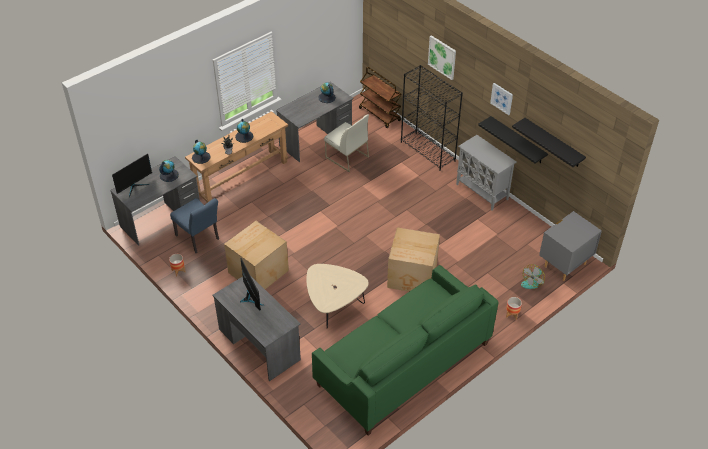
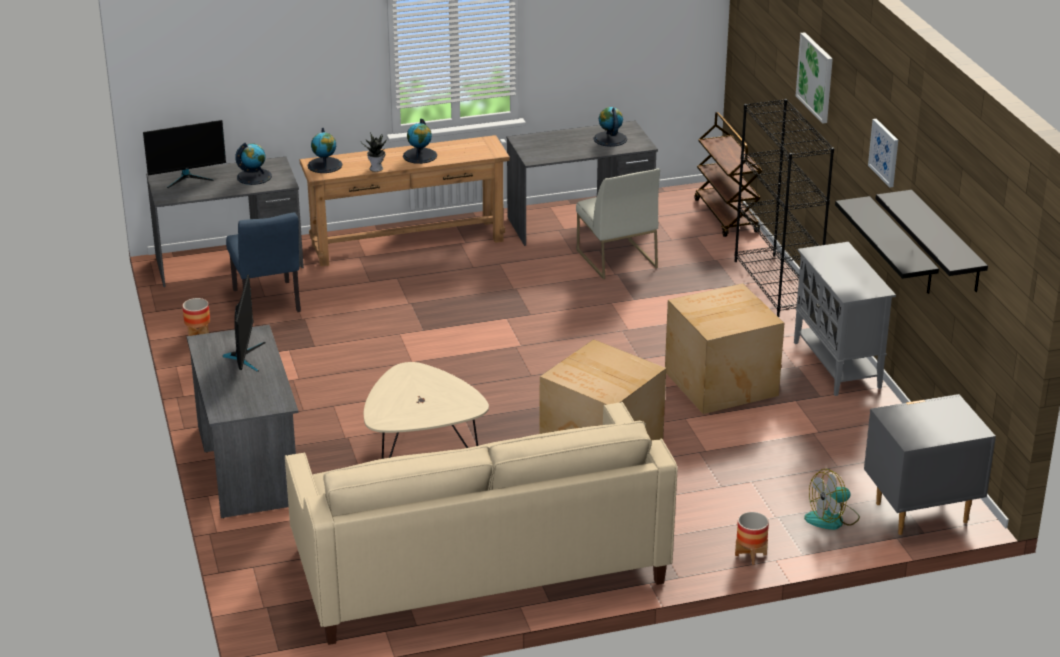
camera: 25 degrees right, 15 degrees down
(257, 271) = (328, 369): cardboard box -> cardboard box (719, 383)
(403, 364) = (478, 565): green sofa -> beige sofa

